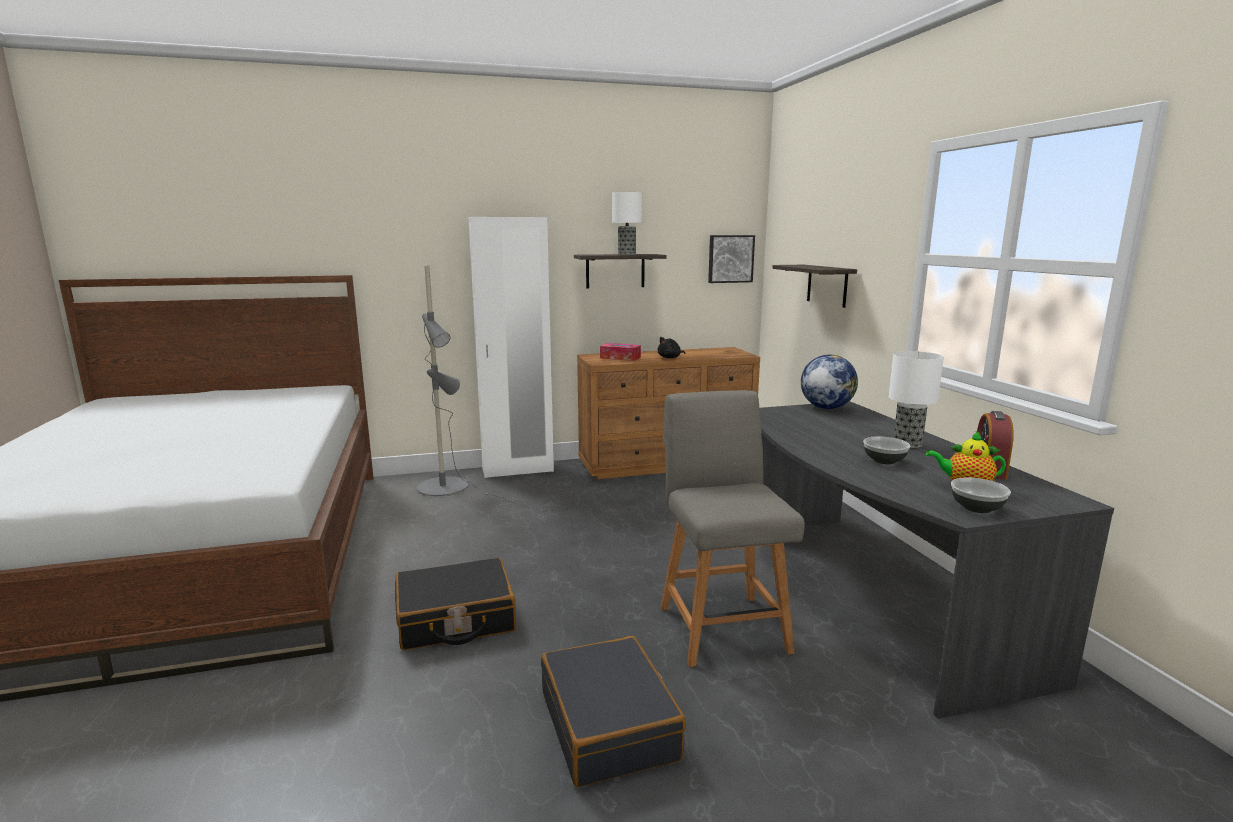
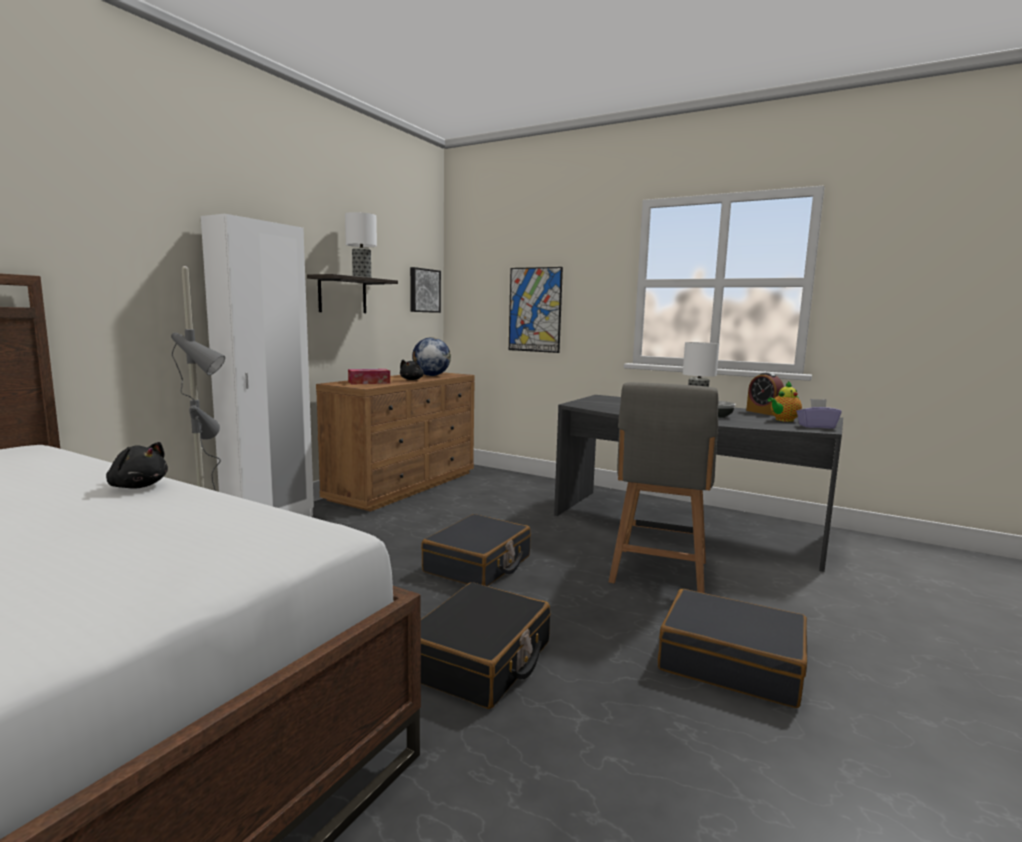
camera: 45 degrees left, 5 degrees down
(298, 426) = (137, 486): none -> black plush toy
(588, 552) = (478, 564): none -> black suitcase
(721, 626) = (658, 574): grey chair -> grey chair turned 105 degrees counterclockwise
(826, 408) = (598, 399): globe -> globe (431, 375)
(827, 285) = (535, 310): shelf -> picture
(976, 508) = (816, 426): bowl -> purple tissue box

